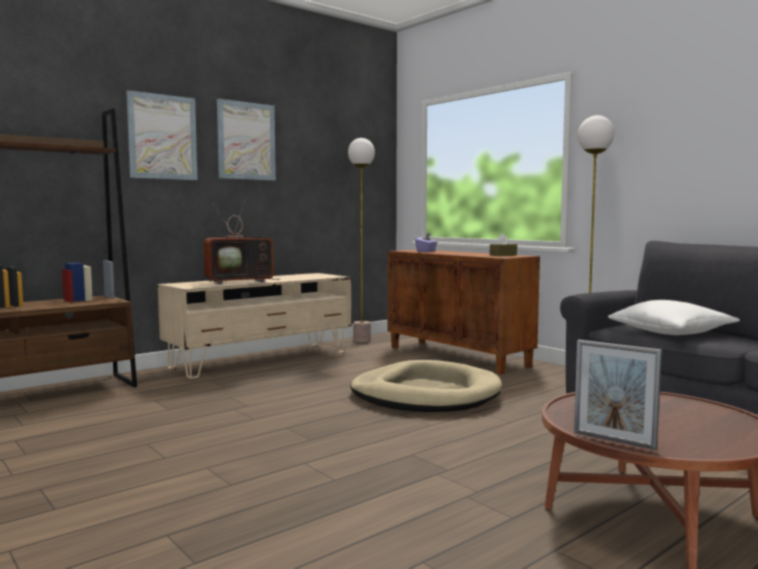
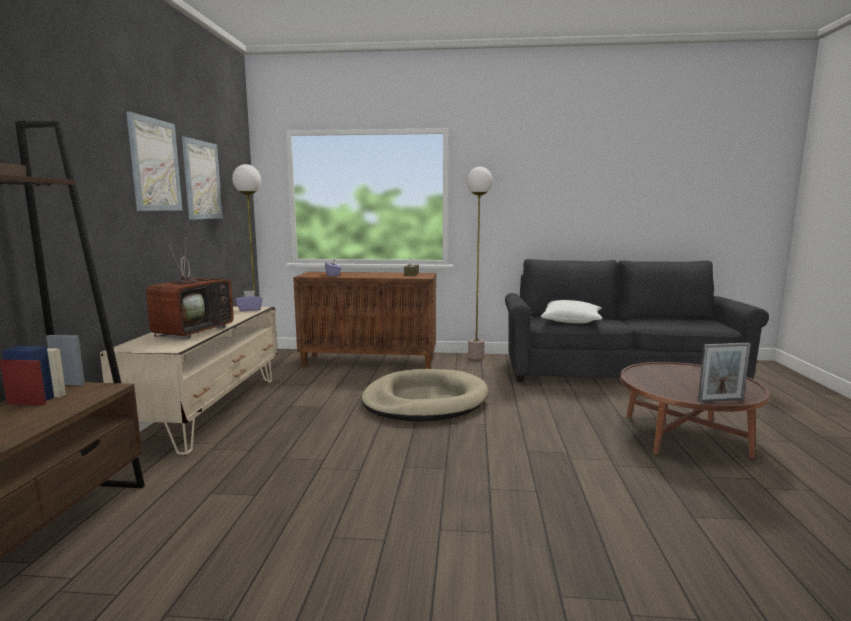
camera: 45 degrees left, 5 degrees up
(162, 137) = (81, 159): picture -> picture (202, 180)
(326, 276) = (250, 309): none -> purple tissue box

